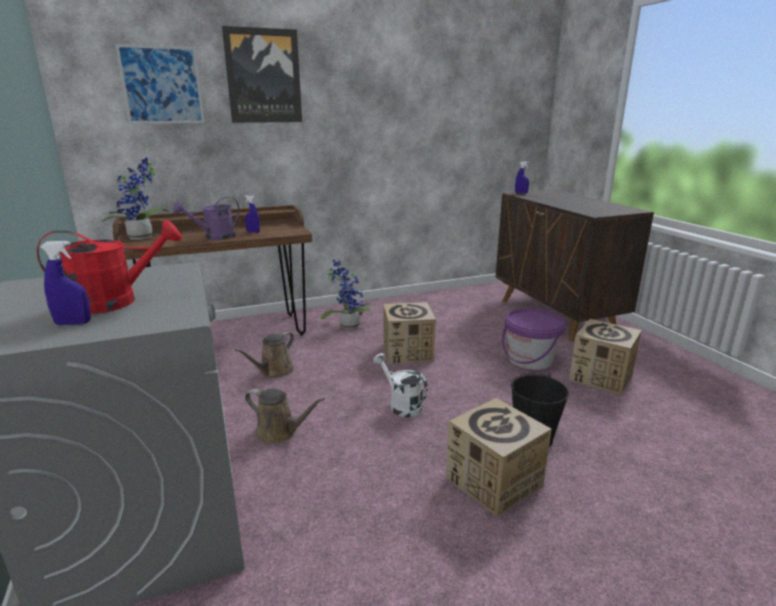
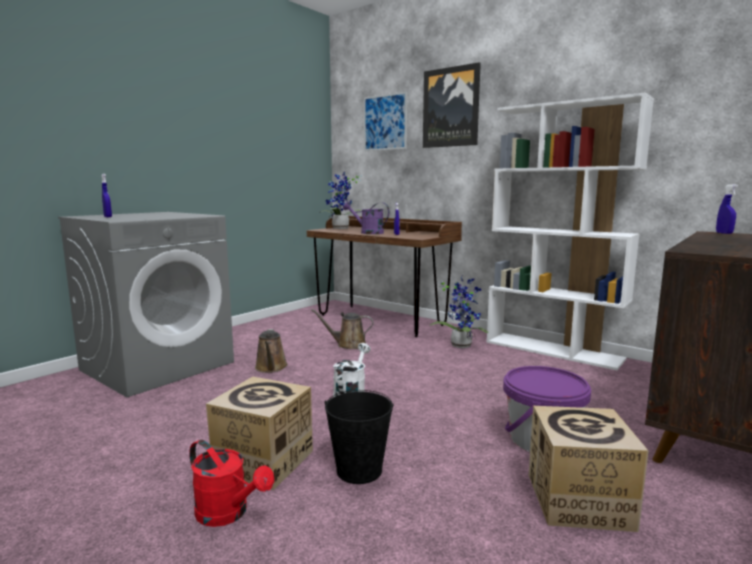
camera: 60 degrees right, 10 degrees down
(117, 301) = (142, 216): red watering can -> red watering can (228, 513)
(402, 302) = (553, 350): none -> white bookcase
(408, 352) = (450, 377): cardboard box -> none

